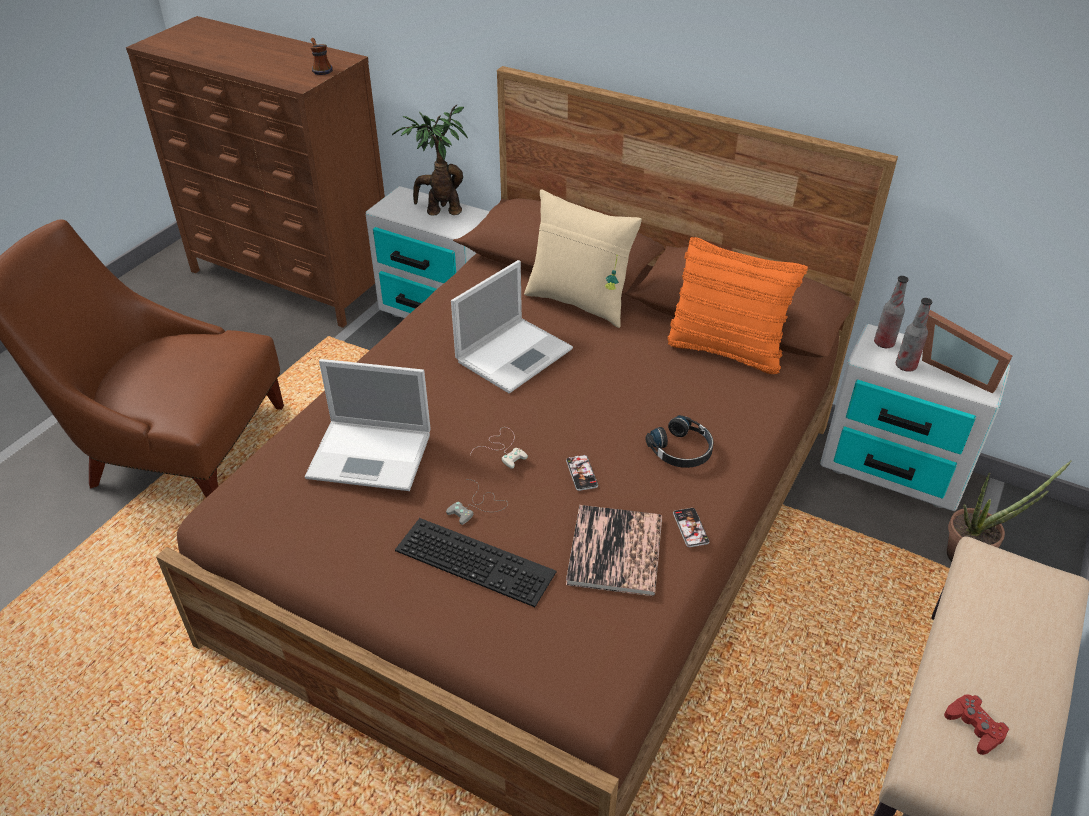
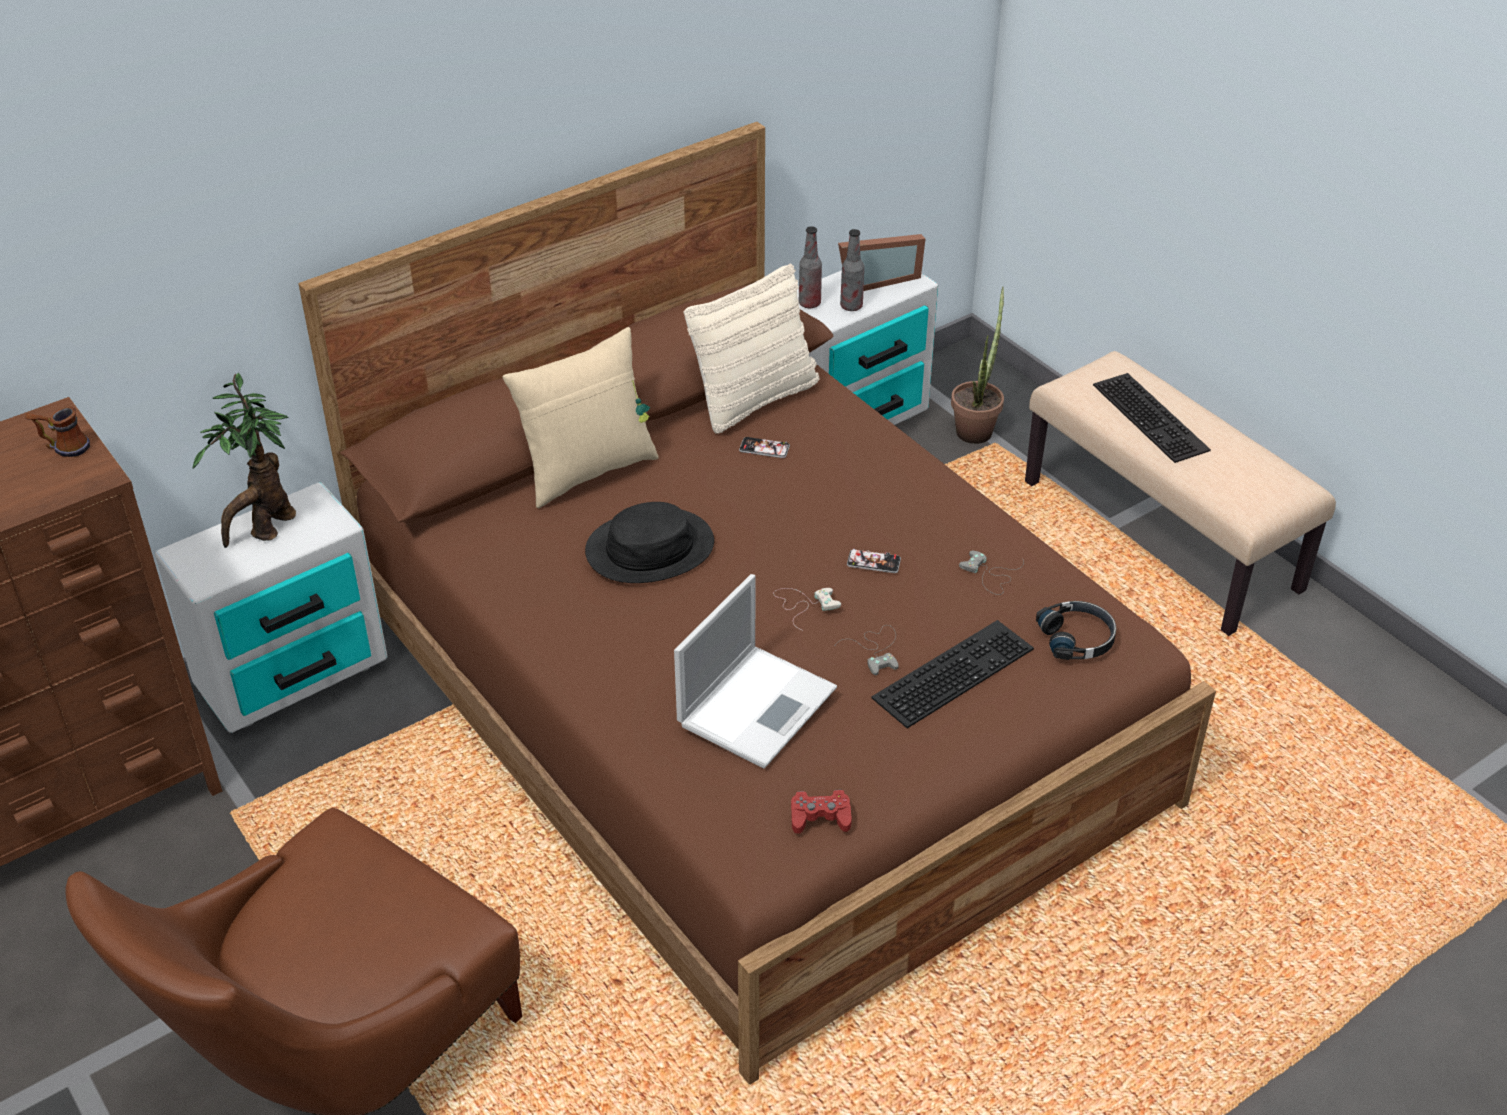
camera: 65 degrees left, 0 degrees up
(515, 354) = (649, 548): laptop -> black hat
(615, 551) = (990, 575): book -> grey game controller
(681, 450) = (882, 485): black headphones -> black headphones (1077, 638)
(690, 528) = (987, 518): phone -> phone (764, 448)
(727, 351) = (753, 400): orange pillow -> beige pillow
(974, 727) = (1229, 472): red game controller -> red game controller (820, 817)
(1001, 635) = (1153, 417): none -> keyboard

